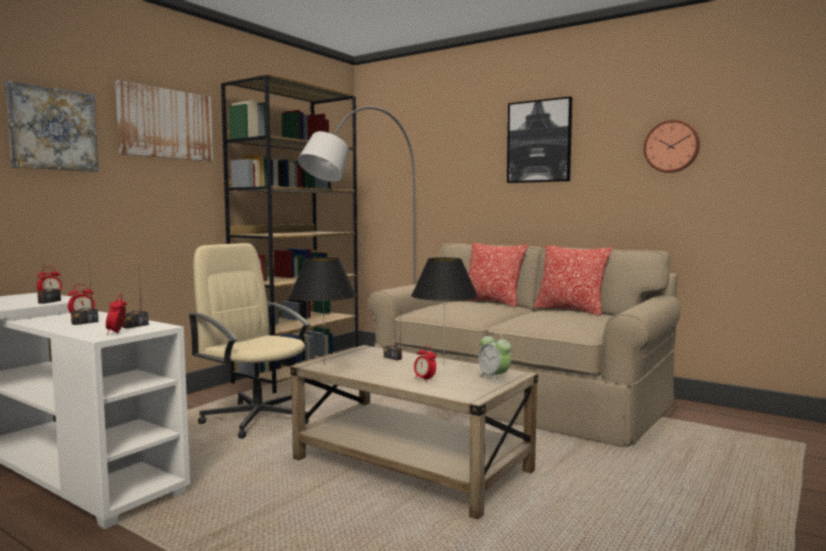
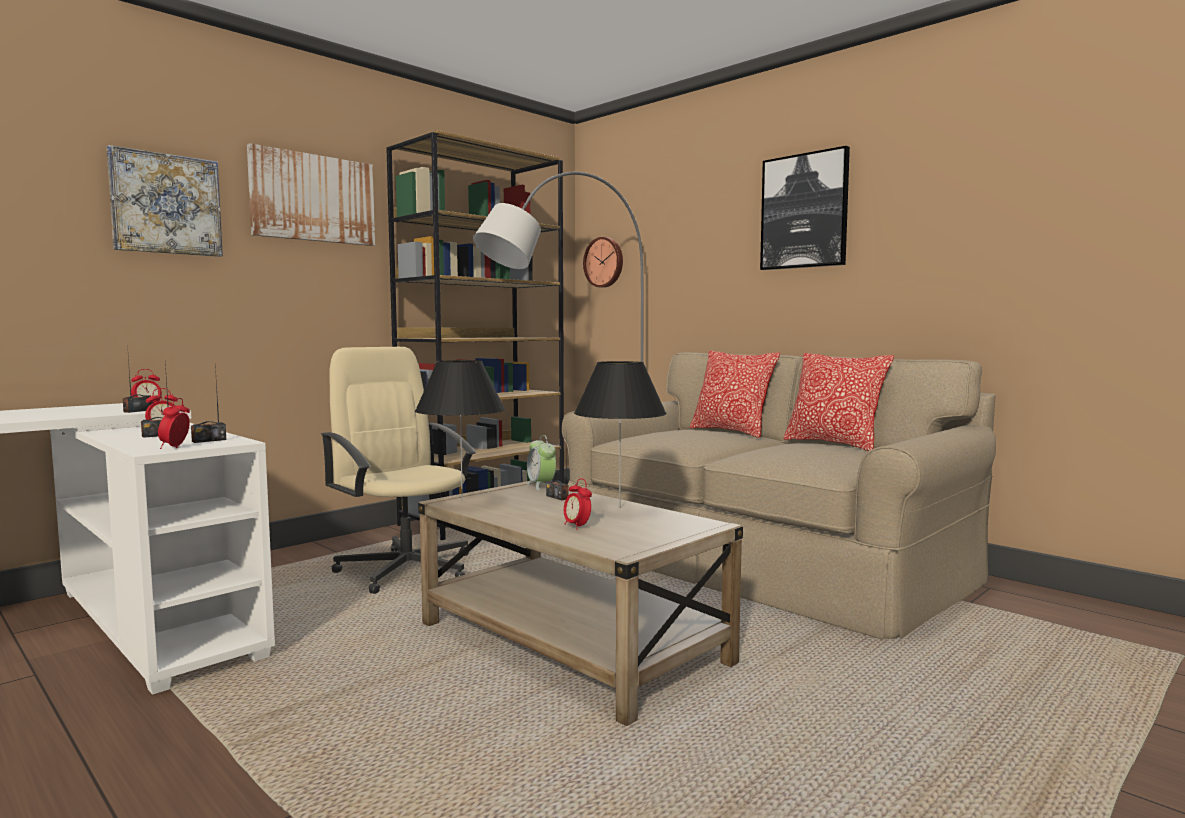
camera: 10 degrees right, 0 degrees up
(494, 377) = (675, 528): alarm clock -> alarm clock (541, 486)
(671, 146) = (990, 209): wall clock -> wall clock (604, 262)

